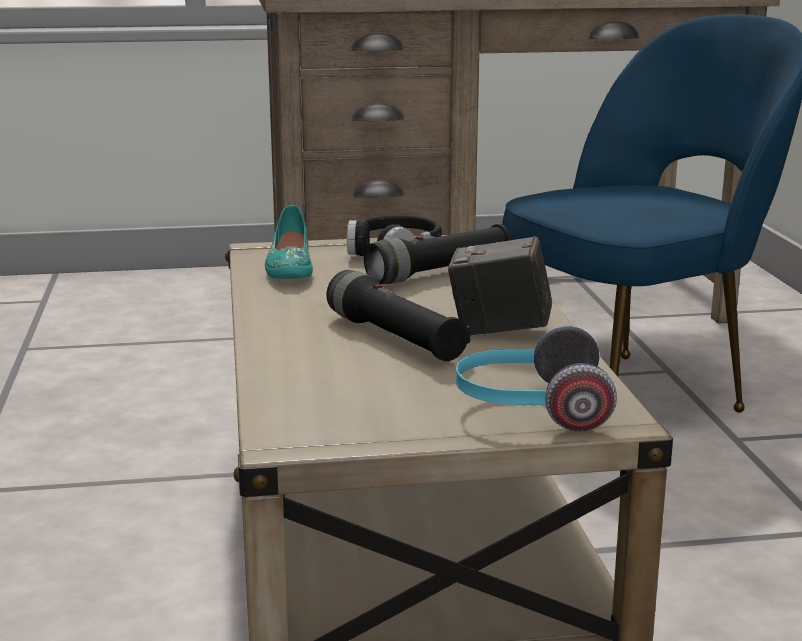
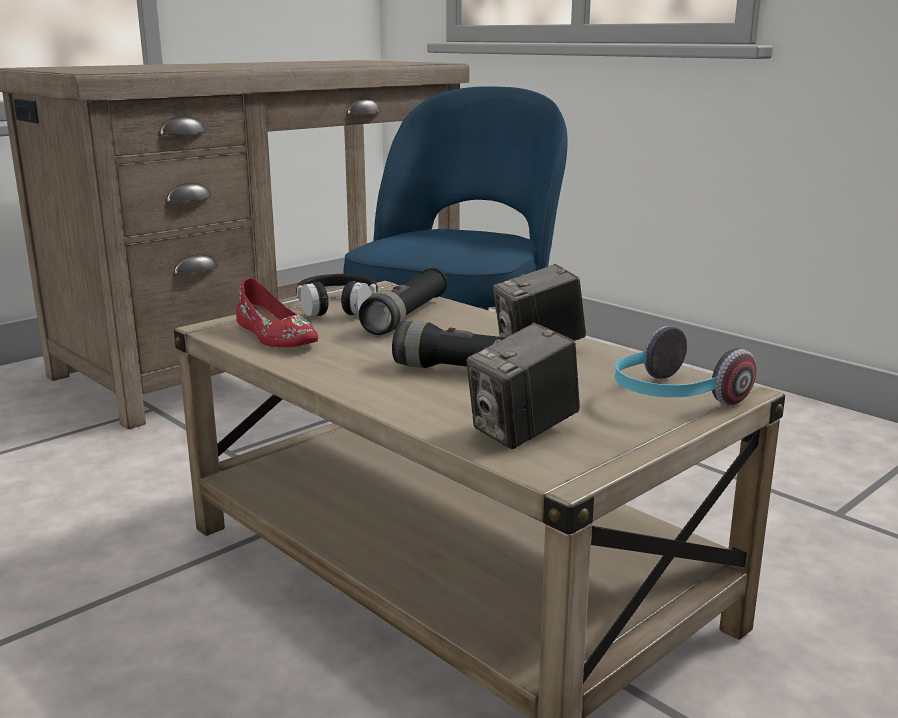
camera: 35 degrees left, 0 degrees up
(289, 266) = (275, 336): turquoise shoe -> red shoe
(325, 399) = (523, 432): none -> camera

